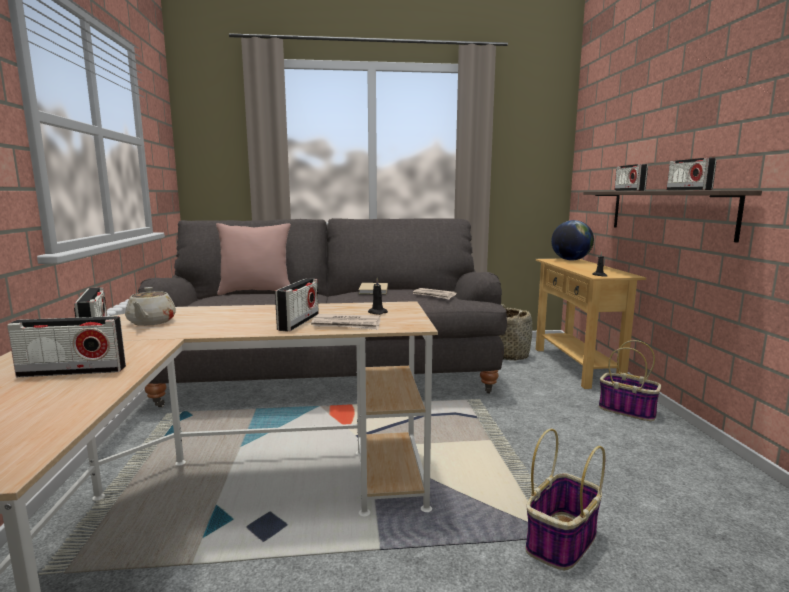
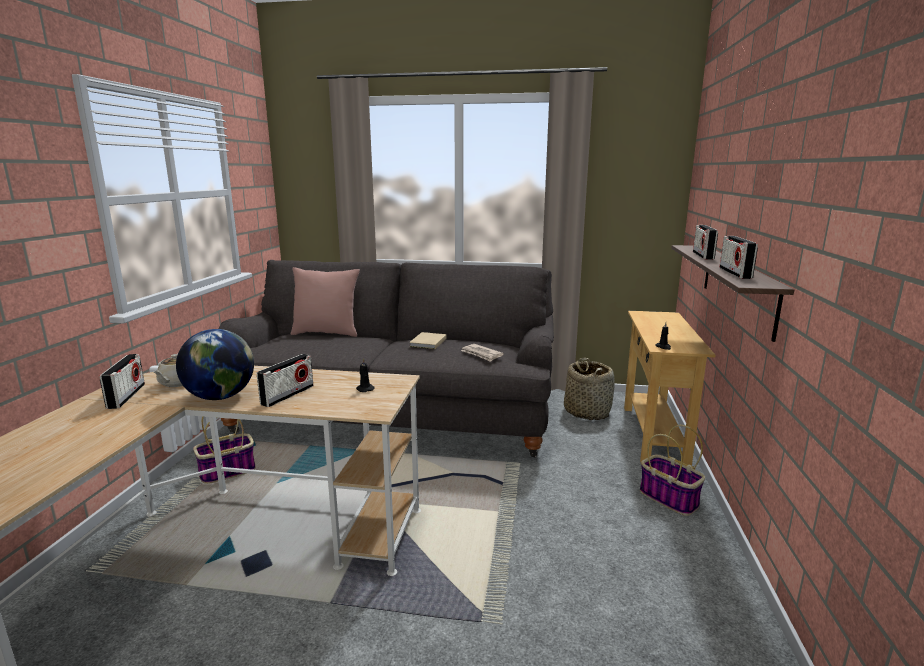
camera: 15 degrees right, 5 degrees up
(72, 371) = (80, 436): radio -> none
(347, 325) = (322, 404): newspaper -> none
(561, 542) = (489, 629): basket -> basket (227, 472)
(570, 260) = (665, 316): globe -> globe (220, 397)

